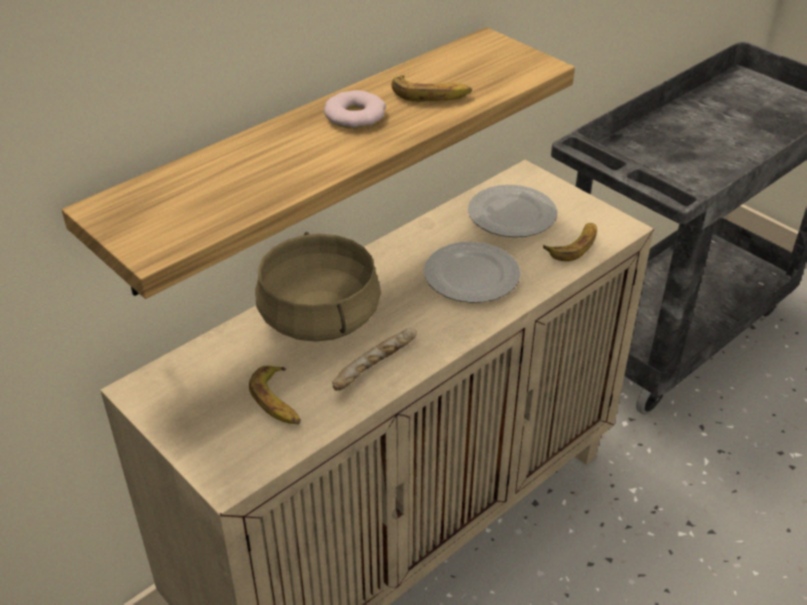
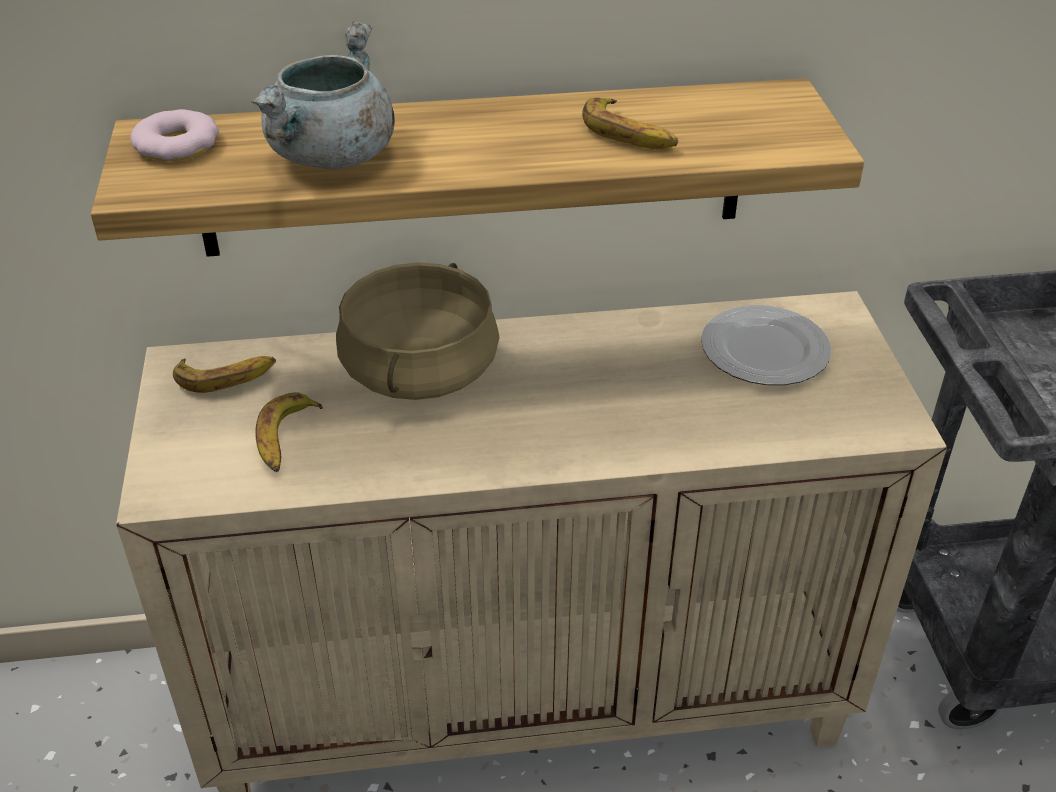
camera: 35 degrees right, 0 degrees up
(264, 175) = (332, 157): none -> grey cooking pot
(355, 116) = (510, 128): donut -> donut (177, 144)
(376, 368) = (420, 453): bread -> none
(472, 277) = (636, 402): plate -> none
(574, 246) = (807, 421): banana -> banana (226, 377)

